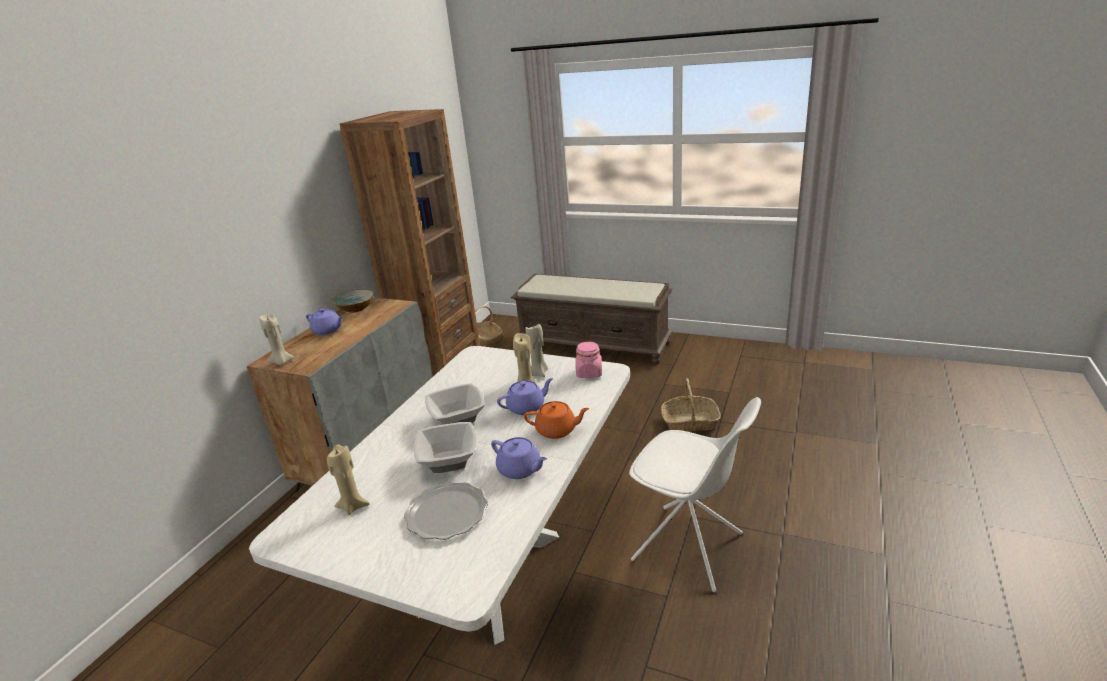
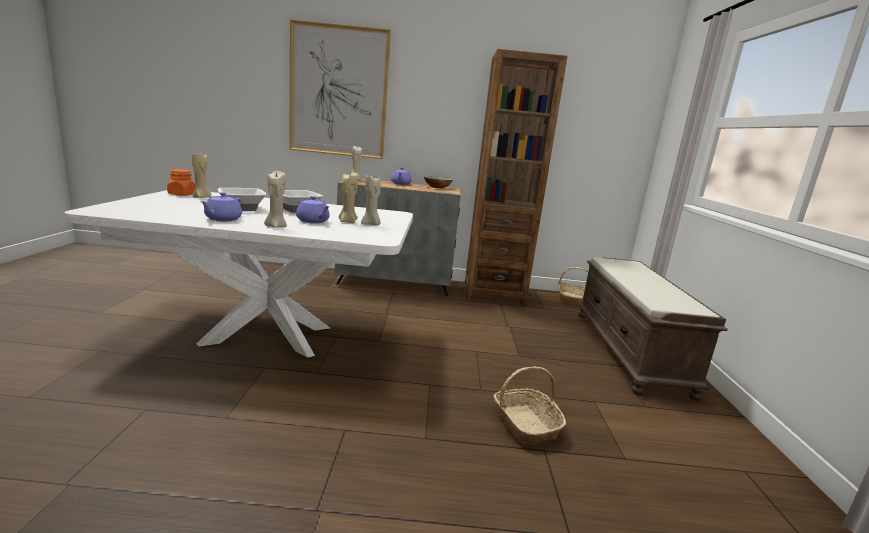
camera: 65 degrees right, 10 degrees down
(178, 249) = (338, 92): none -> picture
(320, 530) = (182, 194): none -> orange jar
(447, 513) = (179, 208): plate -> none
(557, 430) = (275, 226): orange teapot -> beige candle
(589, 373) = (376, 235): pink jar -> none
(689, 548) = (293, 430): white chair -> none

